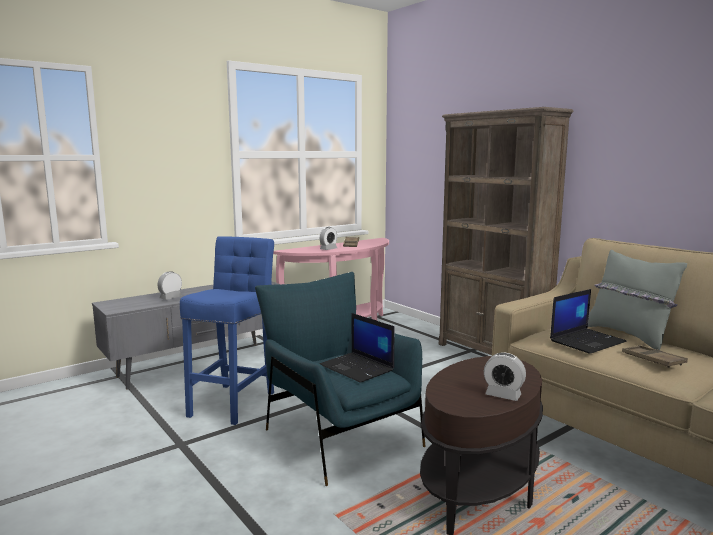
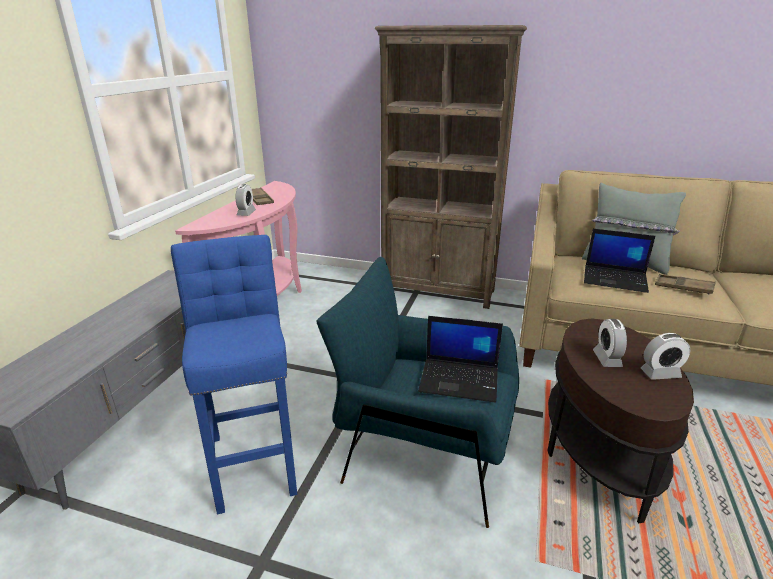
camera: 35 degrees left, 15 degrees up
(170, 297) = (83, 349): alarm clock -> alarm clock (607, 359)
(587, 341) = (615, 279): laptop -> laptop turned 90 degrees clockwise

